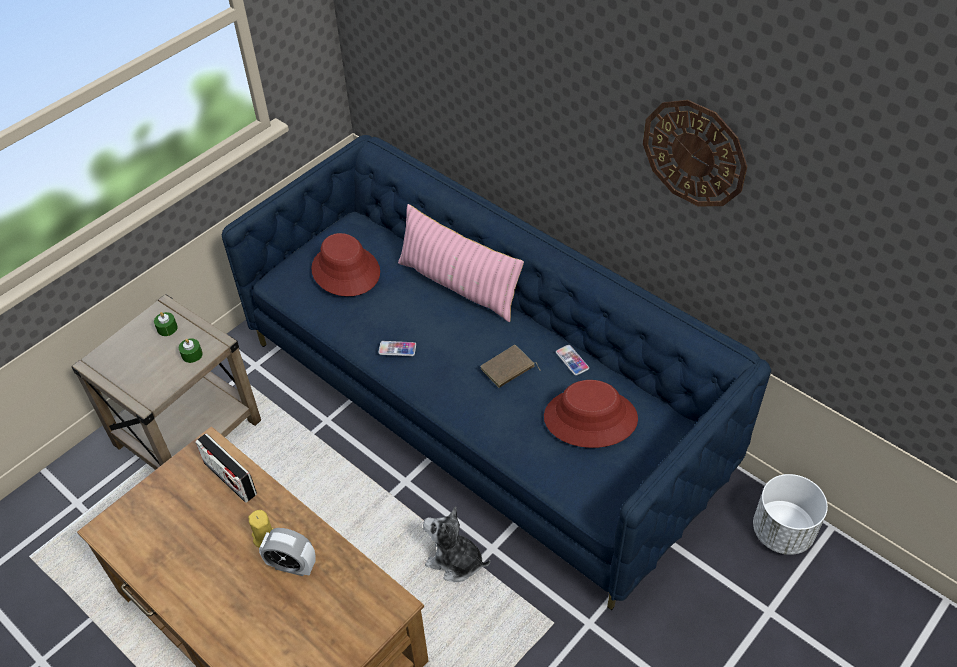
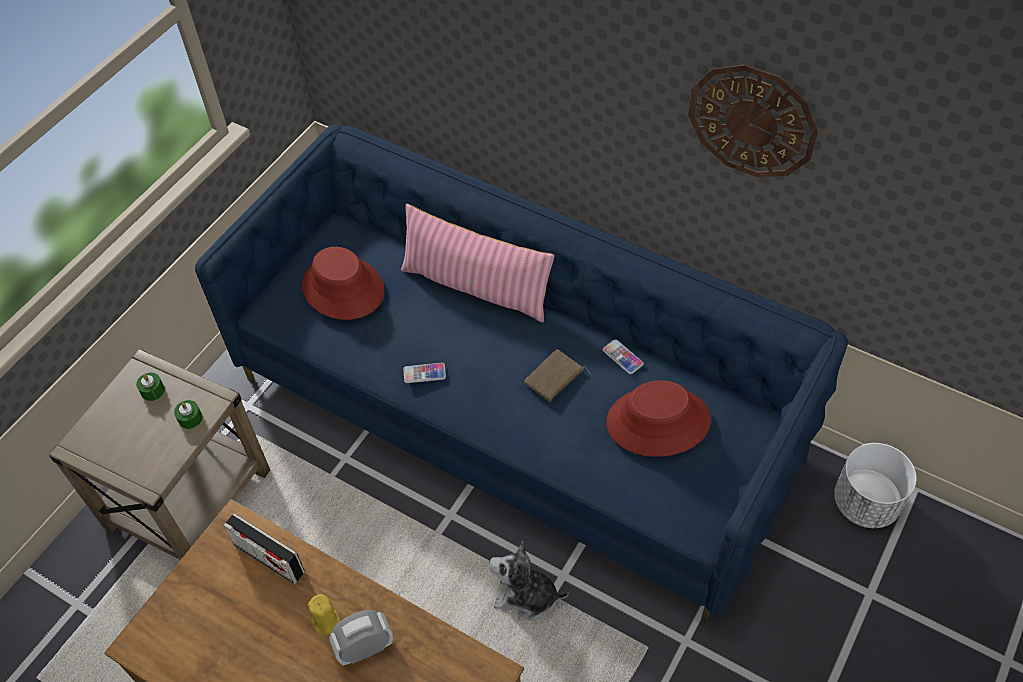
camera: 10 degrees left, 5 degrees up
(292, 566) = (365, 649): alarm clock -> alarm clock turned 150 degrees clockwise

